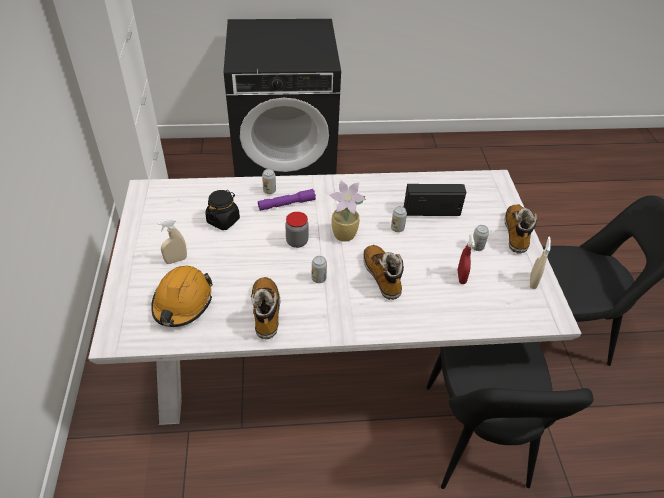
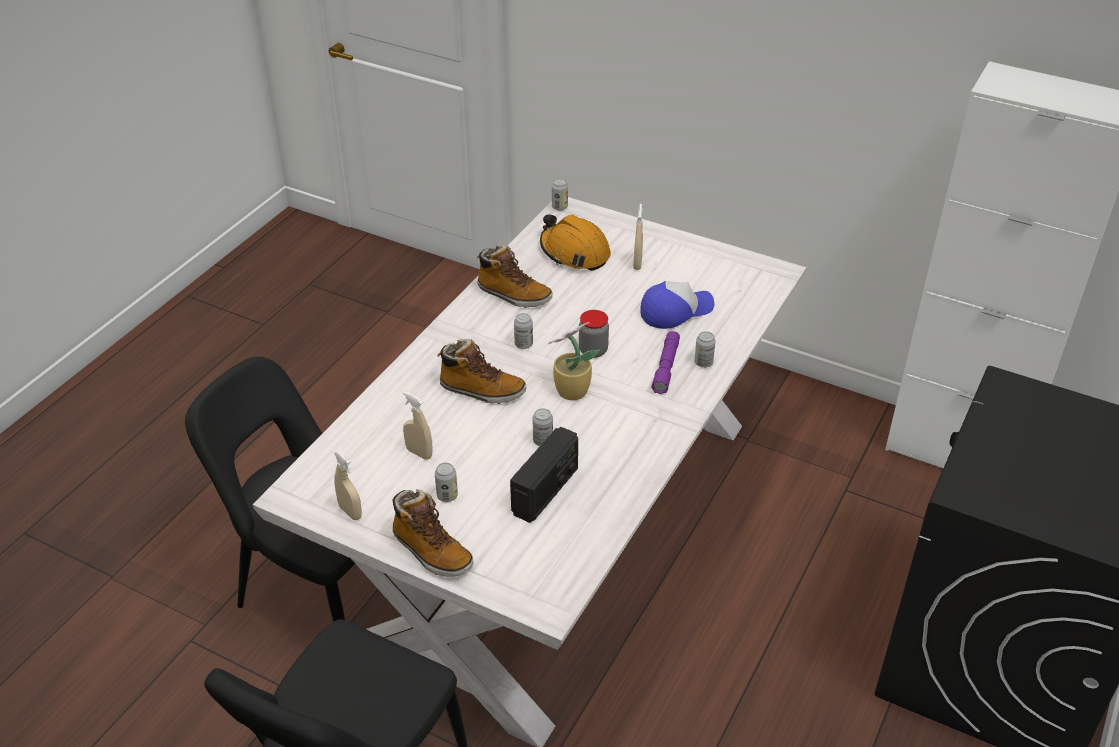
camera: 125 degrees right, 5 degrees down
(113, 345) = (559, 207): none -> can
(223, 220) = (675, 310): black jar -> cap
(461, 277) = (419, 453): red spray bottle -> beige spray bottle

